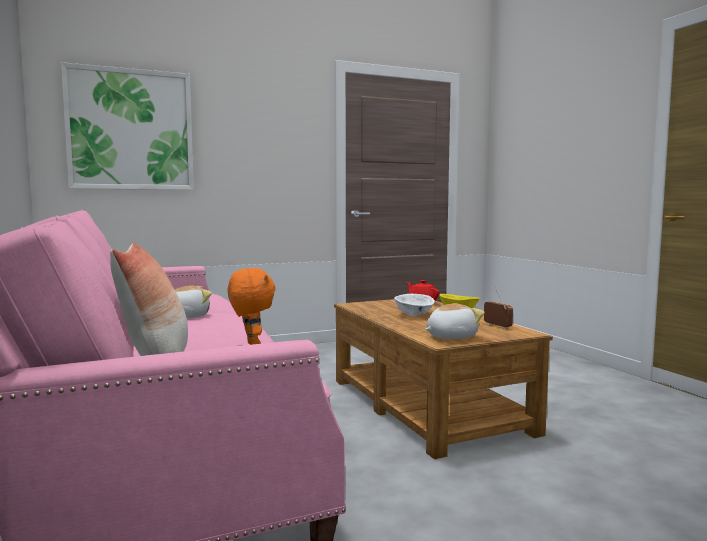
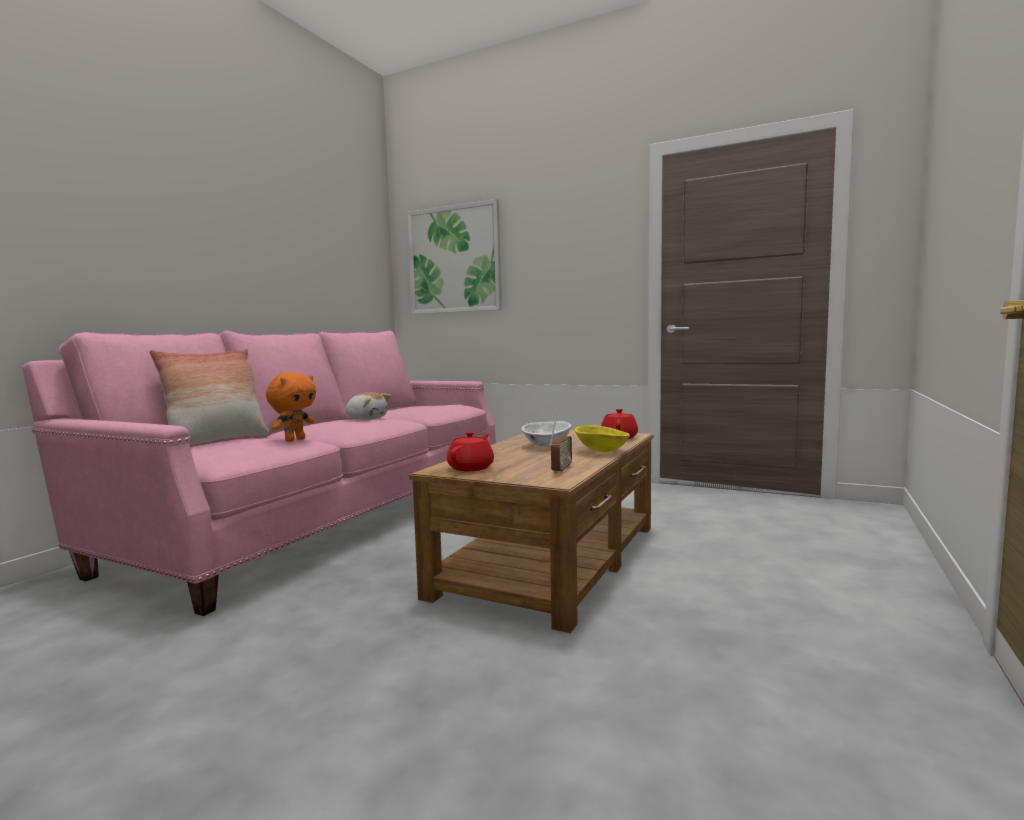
camera: 50 degrees right, 0 degrees up
(450, 337) = (471, 468): plush toy -> red teapot

